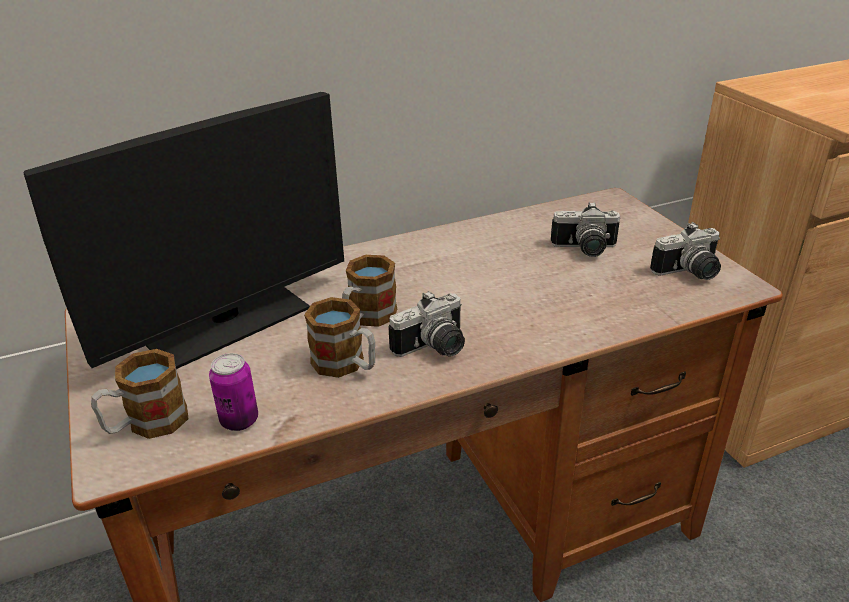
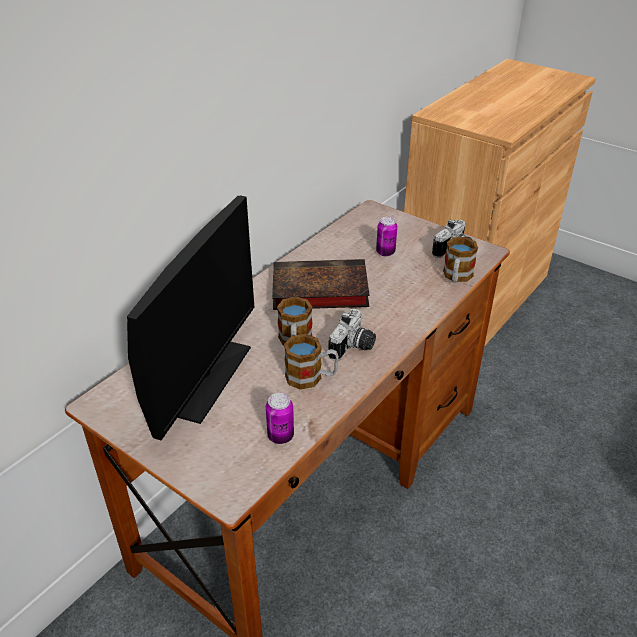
camera: 30 degrees left, 5 degrees up
(147, 424) = (223, 462): mug -> mug (456, 277)
(452, 269) = (317, 290): none -> book
(585, 250) = (385, 252): camera -> can

